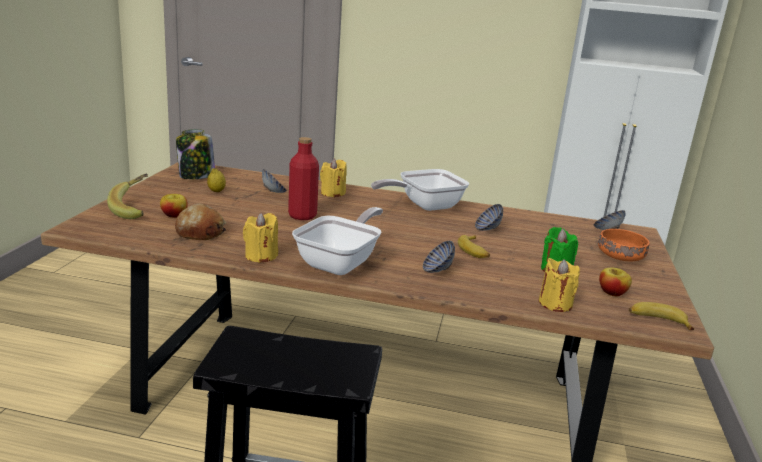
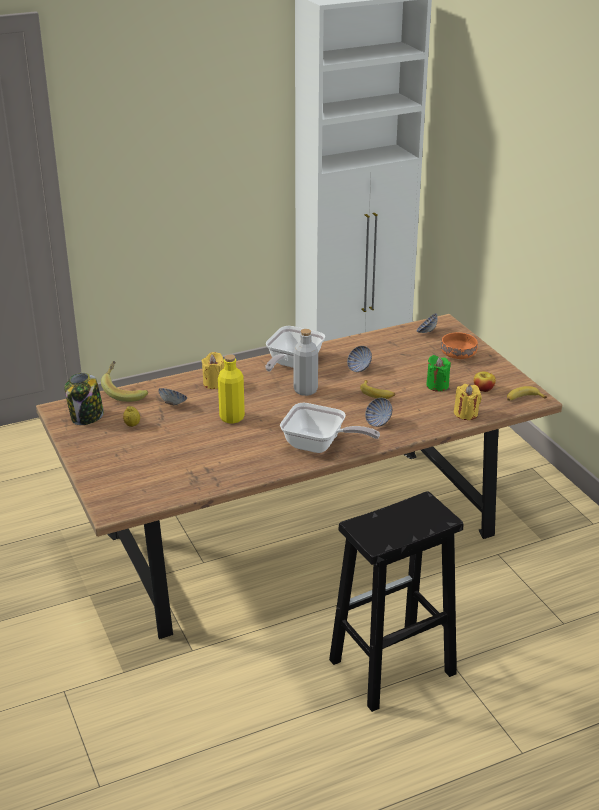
camera: 35 degrees left, 10 degrees up
(136, 209) = (113, 473): banana -> banana (125, 392)
(174, 215) = (150, 464): apple -> none
(200, 232) = (195, 468): bread -> none
(261, 256) = (267, 467): yellow candle -> none
(302, 216) = (232, 418): red bottle -> yellow bottle
(341, 262) = (319, 446): frying pan -> frying pan turned 120 degrees clockwise
(405, 224) = (305, 390): none -> grey bottle

